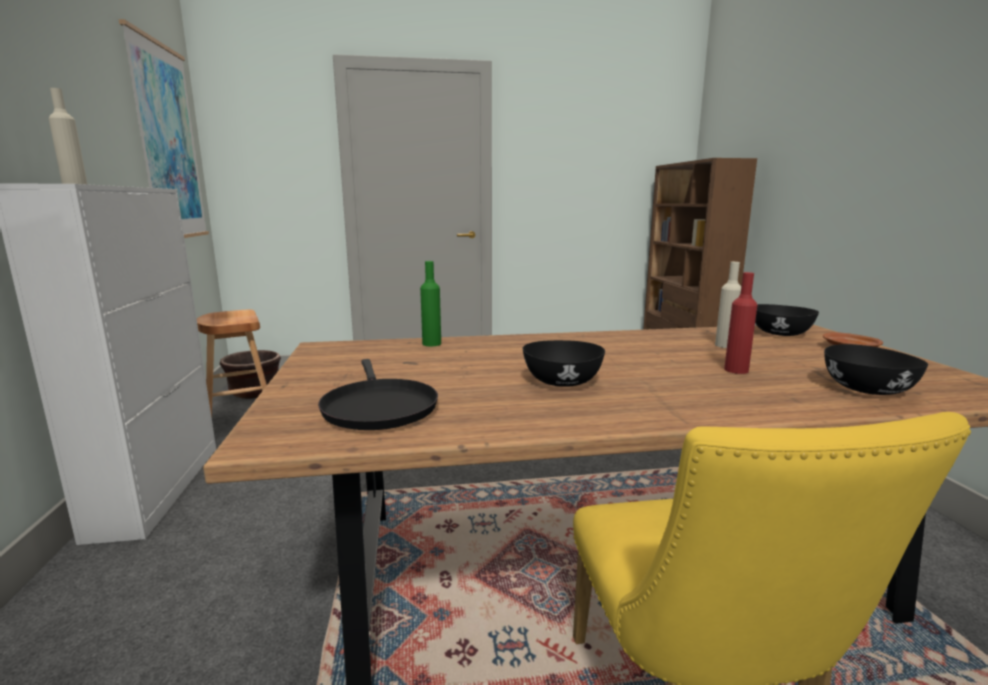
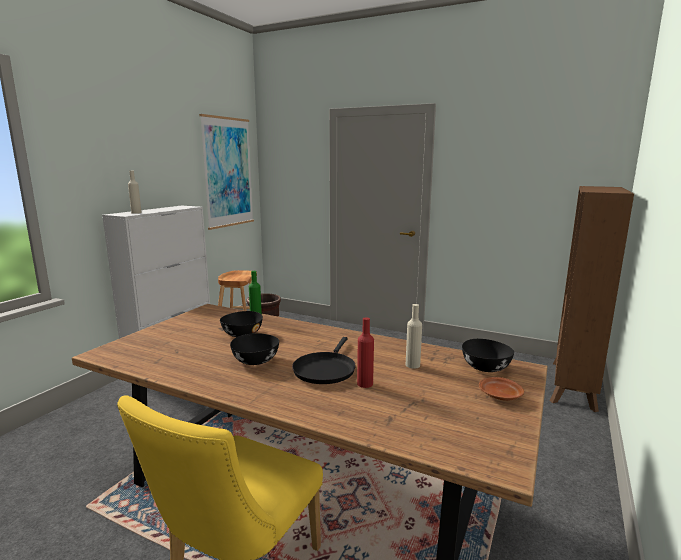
camera: 35 degrees right, 0 degrees up
(378, 407) = (159, 350): black frying pan -> black frying pan (325, 369)
(866, 389) = (405, 424): black bowl -> black bowl (242, 334)

